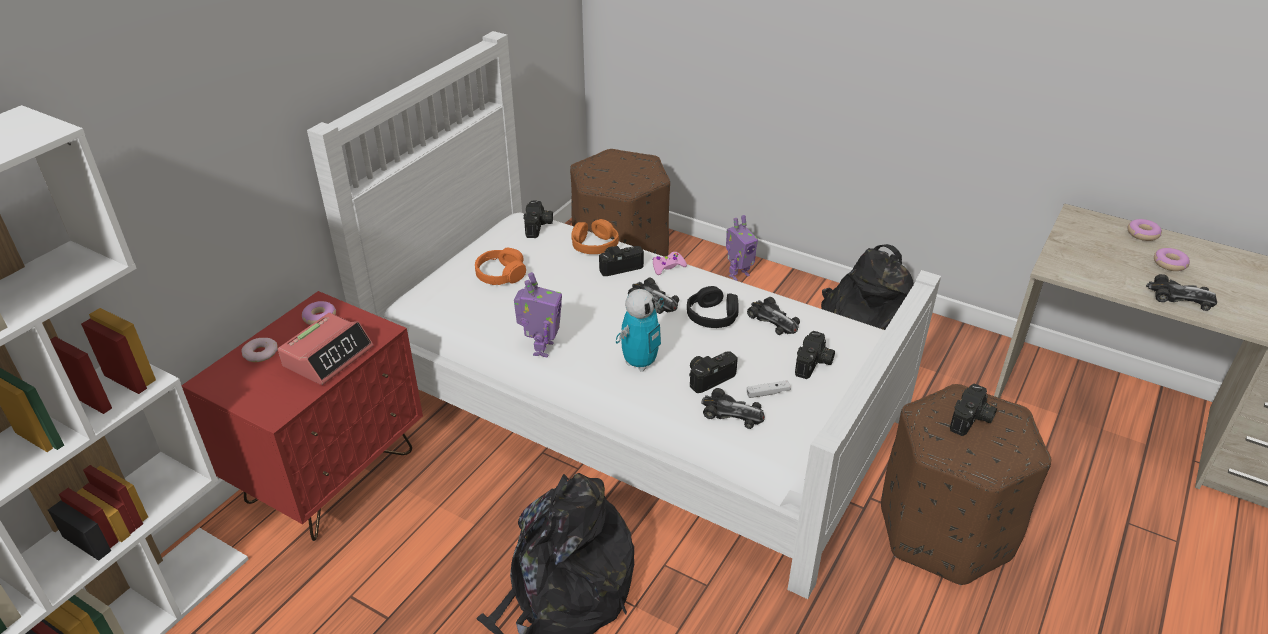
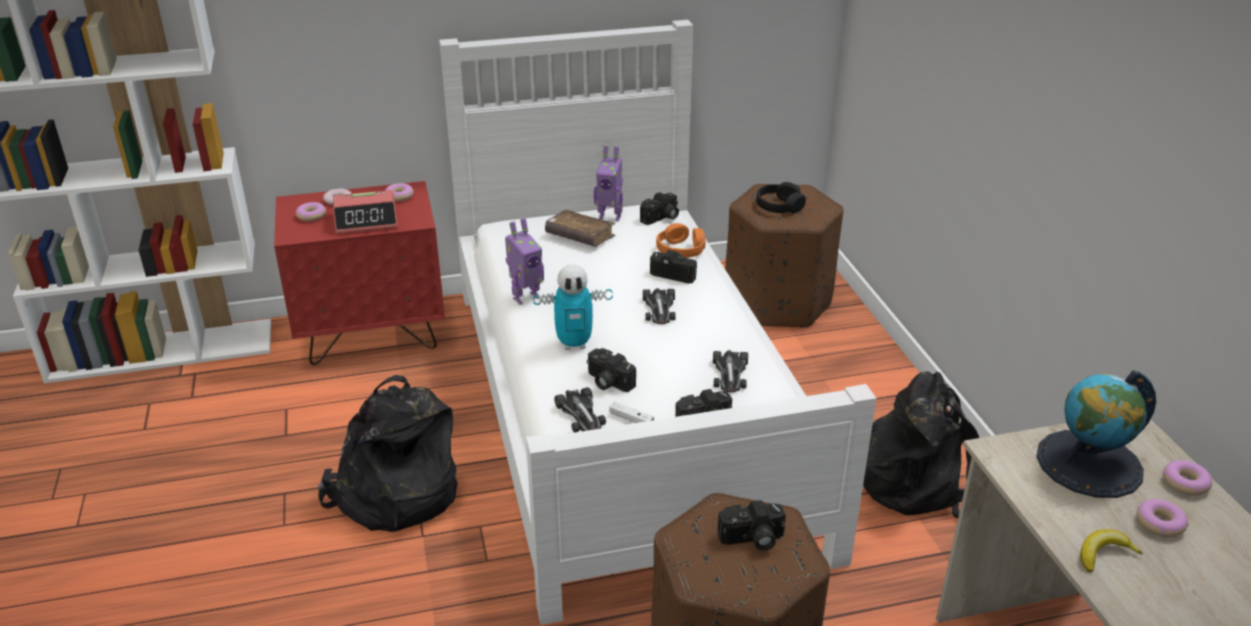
camera: 45 degrees right, 5 degrees down
(260, 383) = (311, 216): none -> donut
(500, 274) = (580, 236): orange headphones -> brown book
(668, 267) = (711, 293): pink game controller -> none
(709, 377) = (607, 382): camera -> camera turned 150 degrees counterclockwise
(712, 316) = (685, 344): black headphones -> black headphones (779, 206)
(738, 275) = (867, 367): toy robot -> toy robot (610, 216)
(1096, 249) = (1089, 464): none -> globe
(1180, 297) = (1103, 554): toy car -> banana

